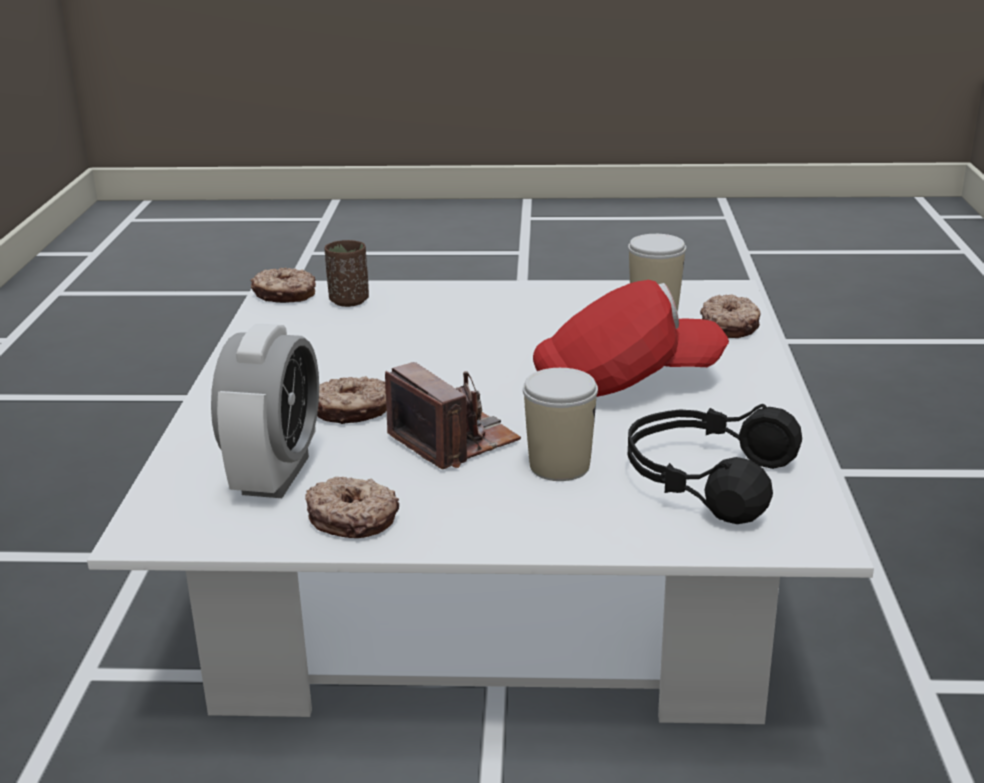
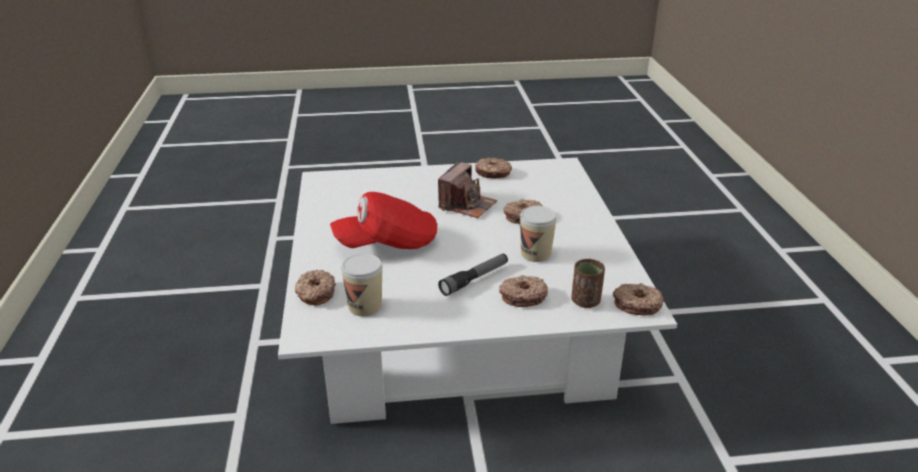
camera: 170 degrees right, 5 degrees up
(275, 475) = (535, 186): alarm clock -> none
(430, 309) = (523, 296): none -> donut
(454, 441) = (467, 205): camera -> camera turned 105 degrees counterclockwise
(489, 329) = (475, 279): none -> flashlight
(559, 466) = (417, 197): cup -> cup (535, 254)
(705, 480) = (355, 196): black headphones -> none

